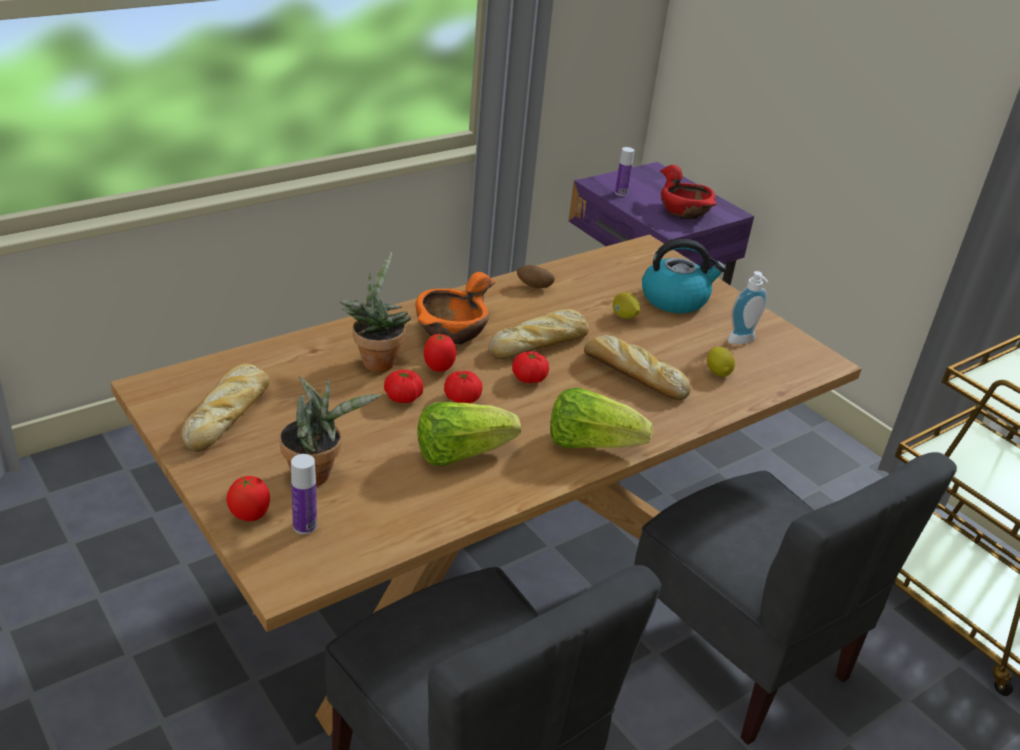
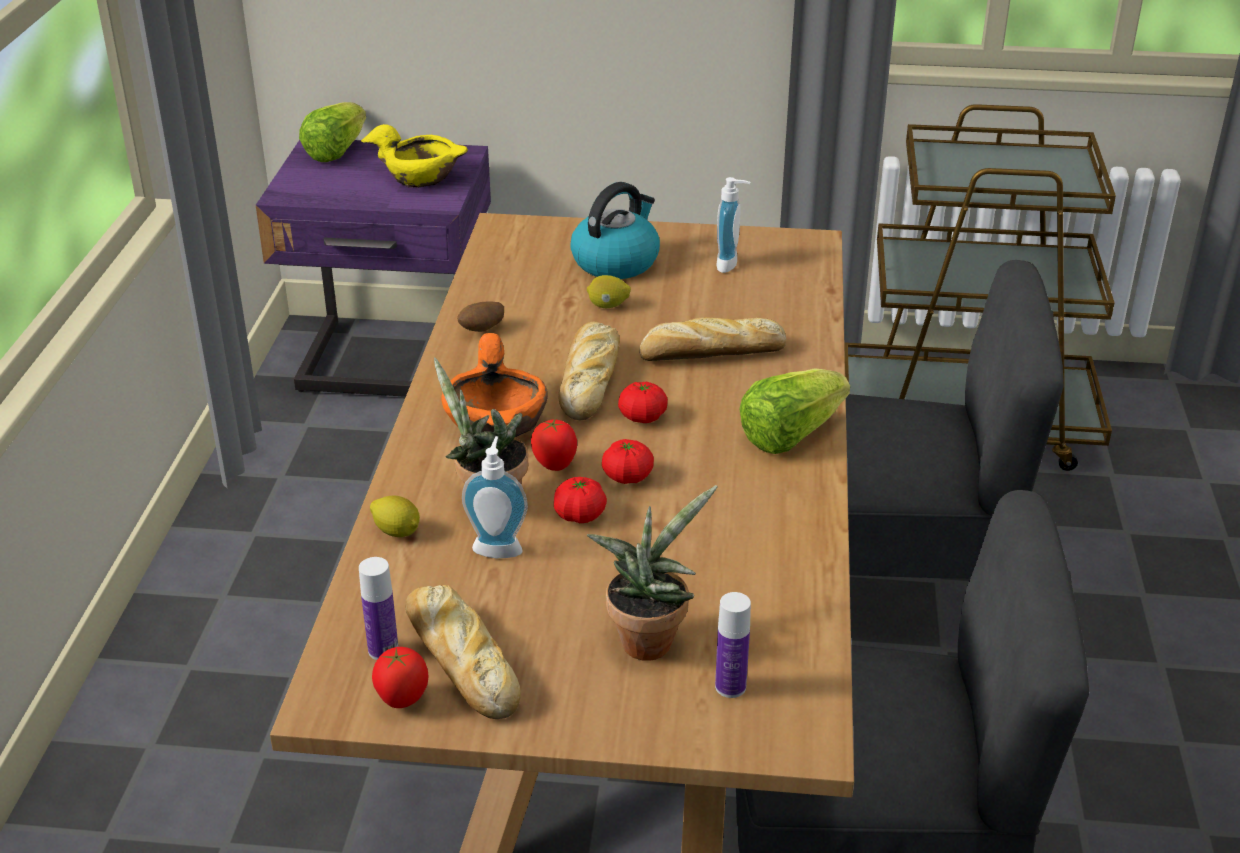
camera: 45 degrees left, 0 degrees up
(250, 516) = (673, 721): tomato -> tomato (402, 700)
(340, 382) = (498, 547): none -> soap dispenser
(461, 453) = (719, 522): lettuce -> lettuce (336, 151)
(621, 193) = (328, 191): bottle -> bottle (383, 650)
(685, 211) = (422, 177): red bowl -> yellow bowl
(718, 372) = (762, 304): lemon -> lemon (397, 531)

